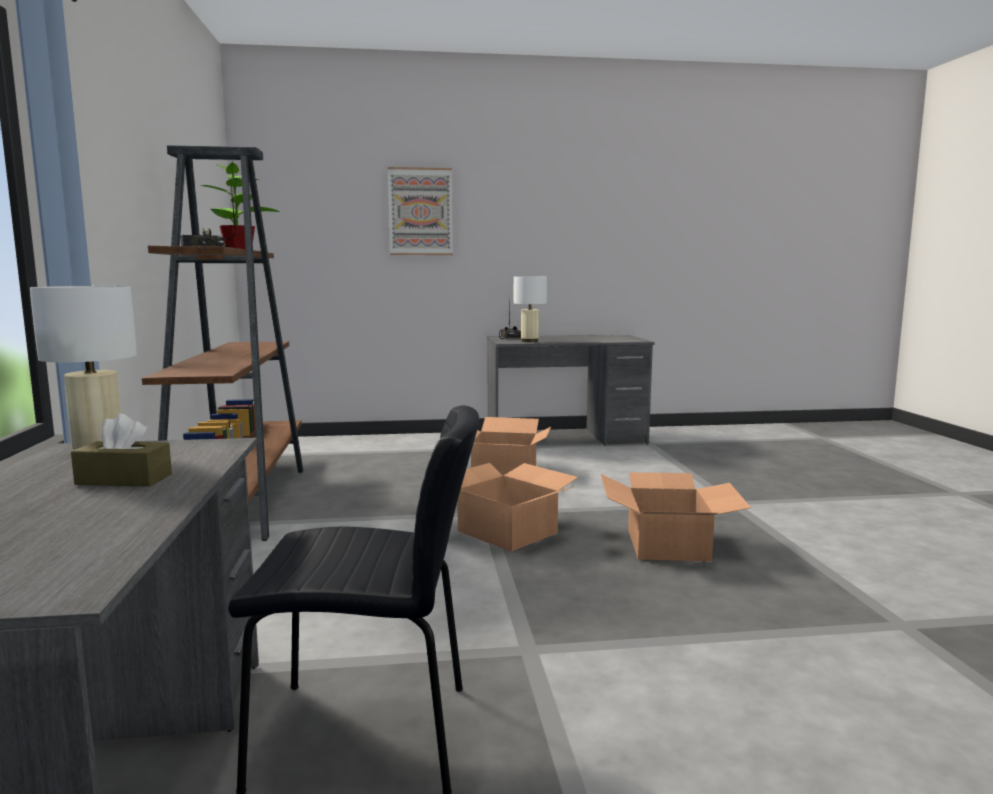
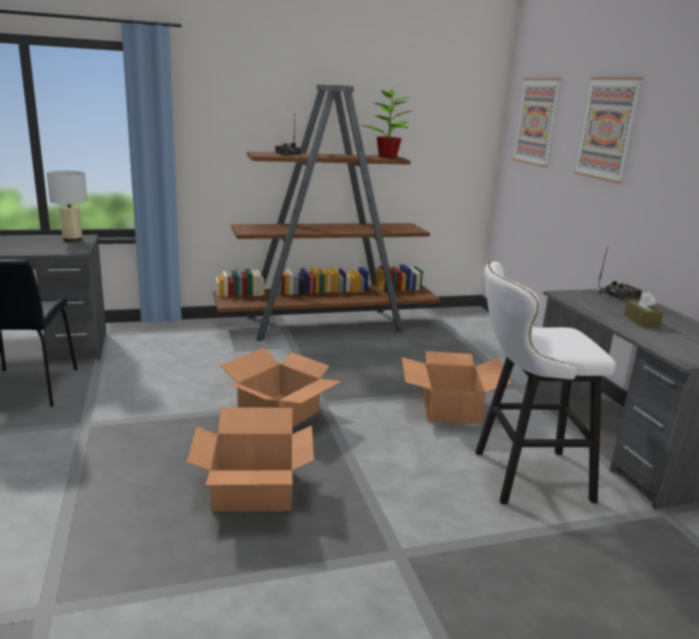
camera: 80 degrees right, 10 degrees up
(124, 479) = (24, 246): brown tissue box -> brown tissue box (641, 321)
(304, 211) = (536, 121): none -> picture
(530, 341) = (589, 303): white table lamp -> none
(616, 465) = (518, 476): none -> white stool

